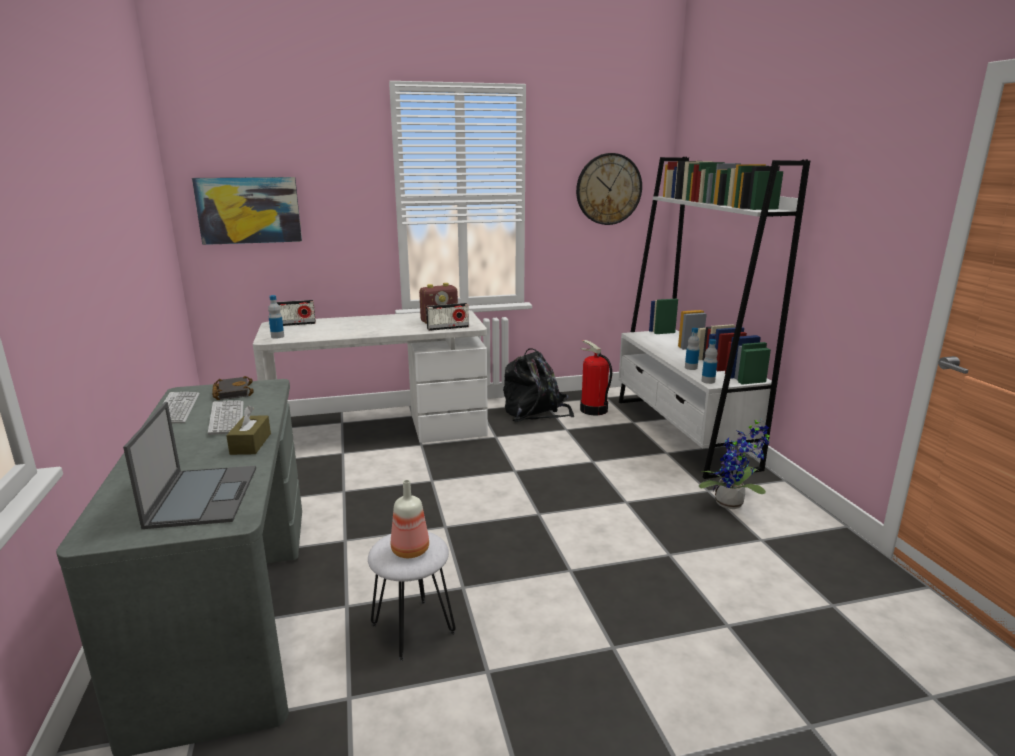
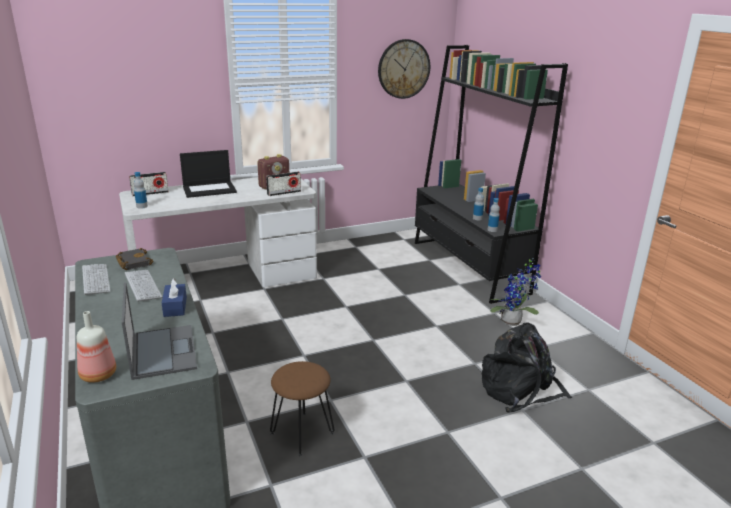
camera: 10 degrees left, 5 degrees up
(249, 210) = (102, 94): picture -> none
(250, 444) = (175, 307): brown tissue box -> blue tissue box
(363, 322) = (210, 189): none -> laptop
(411, 551) = (304, 378): bottle -> bottle (99, 376)
(413, 629) = (302, 433): white stool -> brown stool
(535, 412) = (350, 255): black backpack -> black backpack (520, 390)
(593, 410) = (396, 251): fire extinguisher -> none
(682, 432) = (468, 267): white bookcase -> black bookcase

